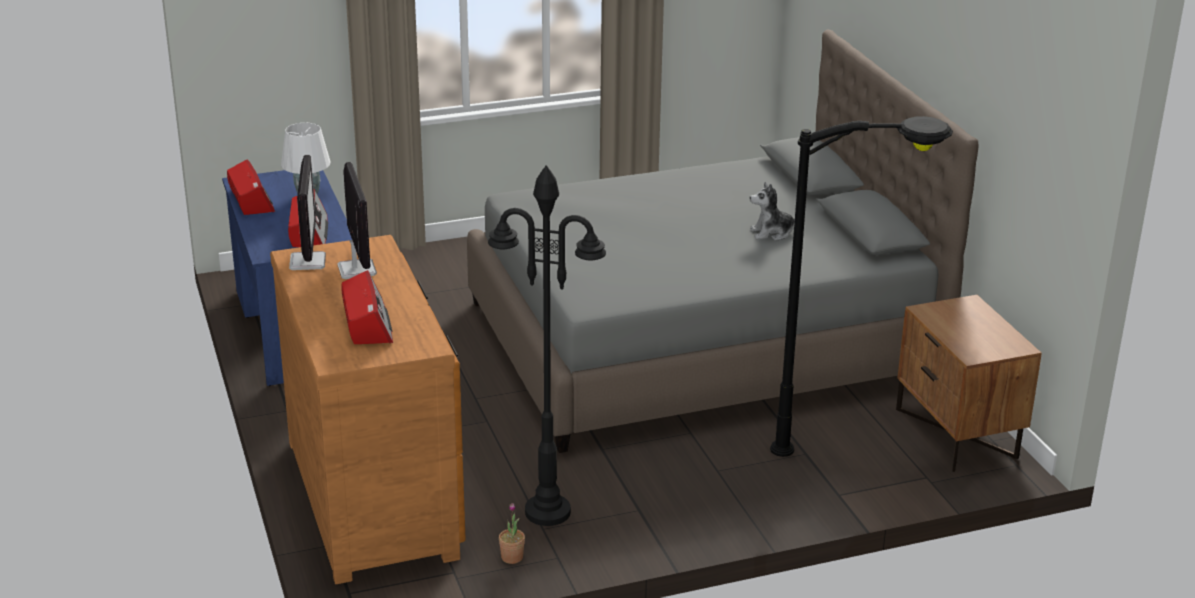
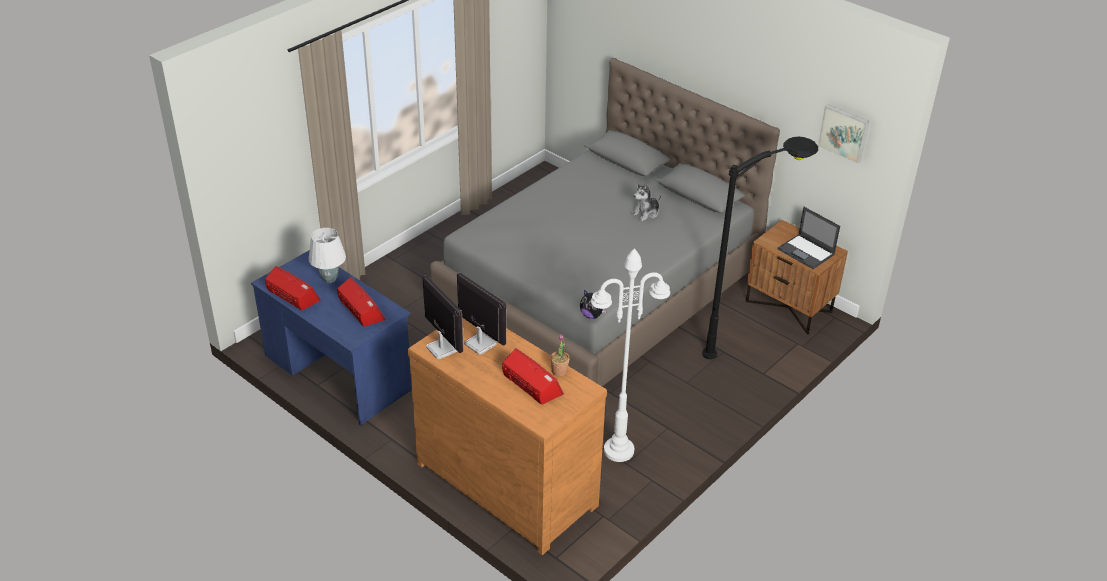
camera: 30 degrees left, 10 degrees up
(512, 557) = (626, 491): potted plant -> potted plant (559, 371)
(548, 512) = (619, 450): black floor lamp -> white floor lamp
(578, 313) = (591, 315): none -> plush toy
(974, 337) = (806, 252): none -> laptop
(1049, 150) = (844, 132): none -> picture

